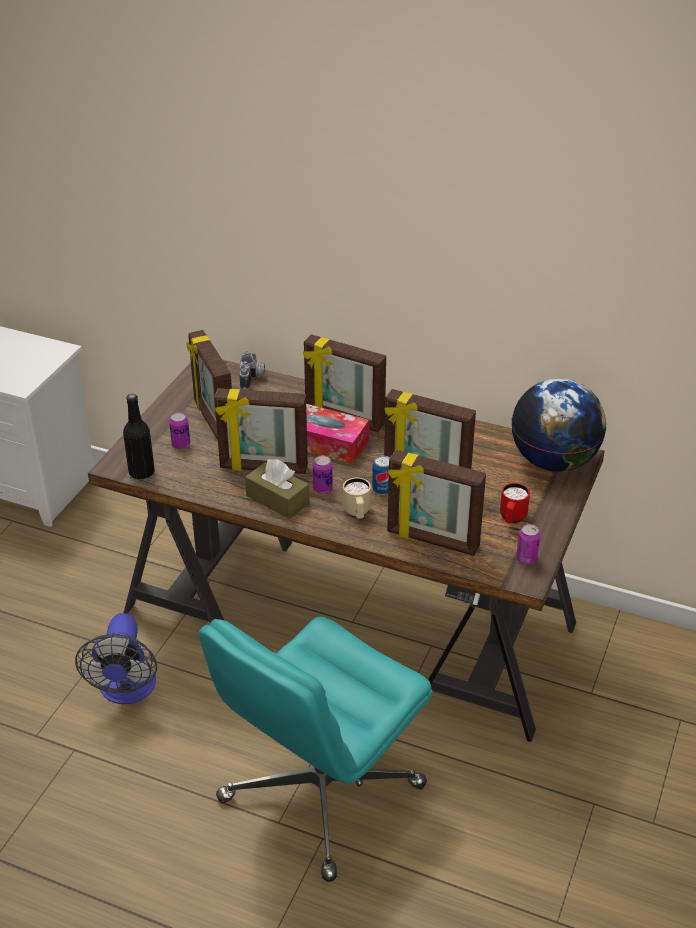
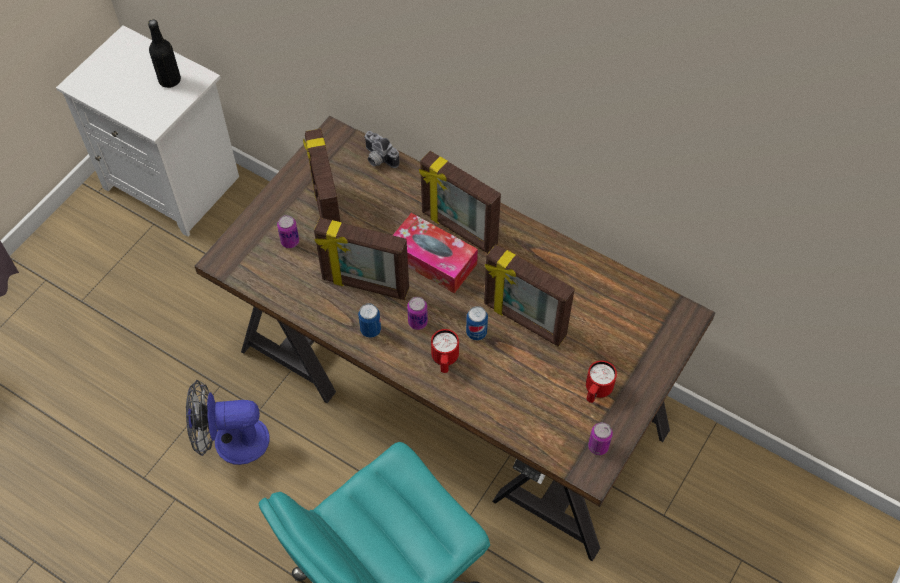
camera: 10 degrees right, 20 degrees up
(126, 691) = (231, 441): fan -> fan turned 75 degrees clockwise
(141, 472) = (246, 273): black bottle -> black bottle (170, 80)
(253, 378) = (378, 159): camera -> camera turned 120 degrees clockwise
(277, 499) = (370, 330): brown tissue box -> can
(357, 514) = (445, 361): beige mug -> red mug
(432, 540) = (511, 408): picture frame -> none
(554, 461) = (659, 320): globe -> none

